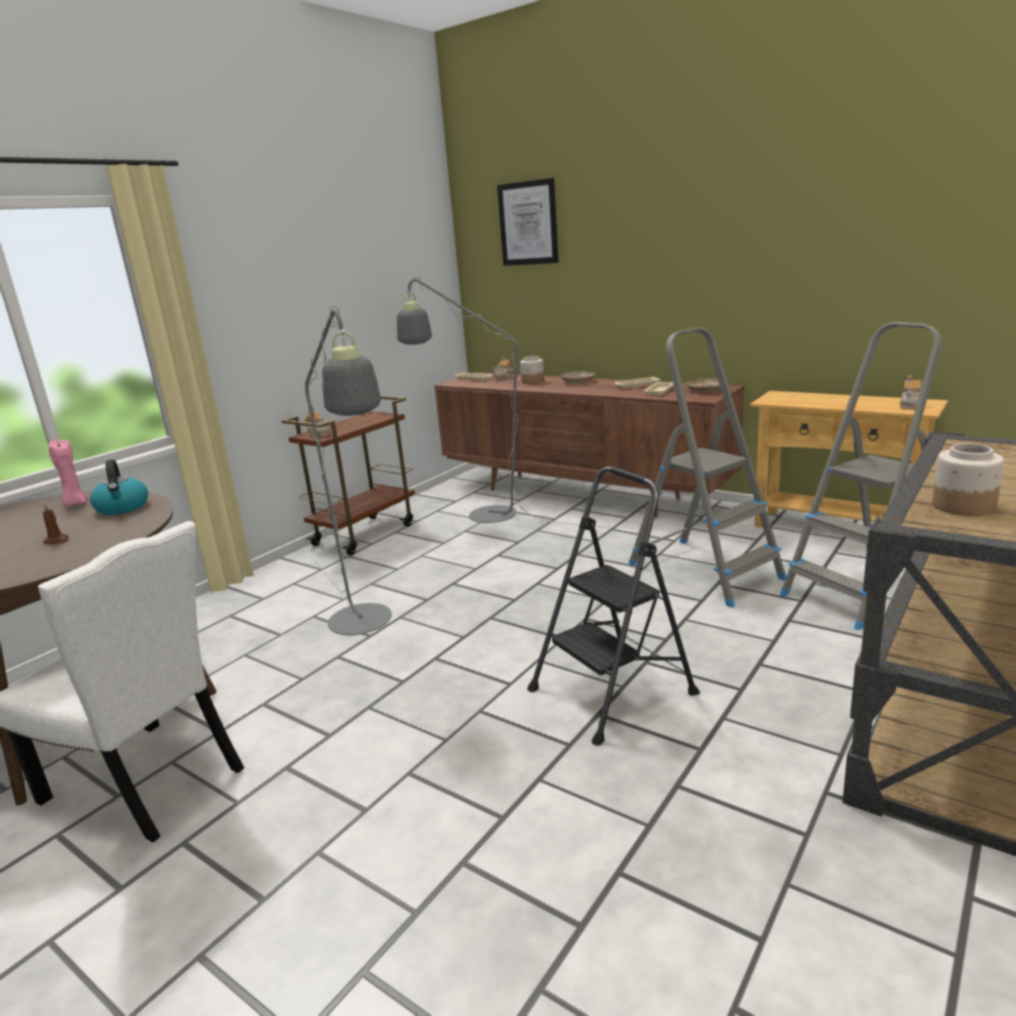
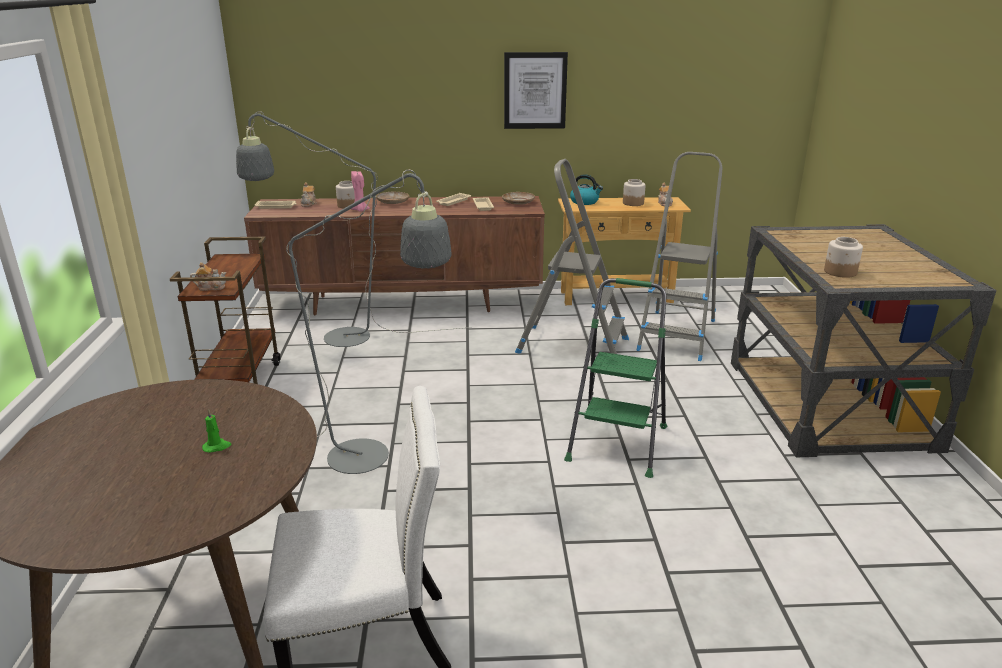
camera: 40 degrees left, 5 degrees up
(57, 541) = (217, 447): brown candle -> green candle
(75, 503) = (128, 411): pink candle -> pink candle (360, 210)
(123, 508) = (207, 400): kettle -> kettle (585, 202)
(528, 223) = (323, 52): picture -> picture (535, 90)
(616, 689) = (618, 440): black step ladder -> green step ladder
(861, 402) = (633, 203): none -> jar

